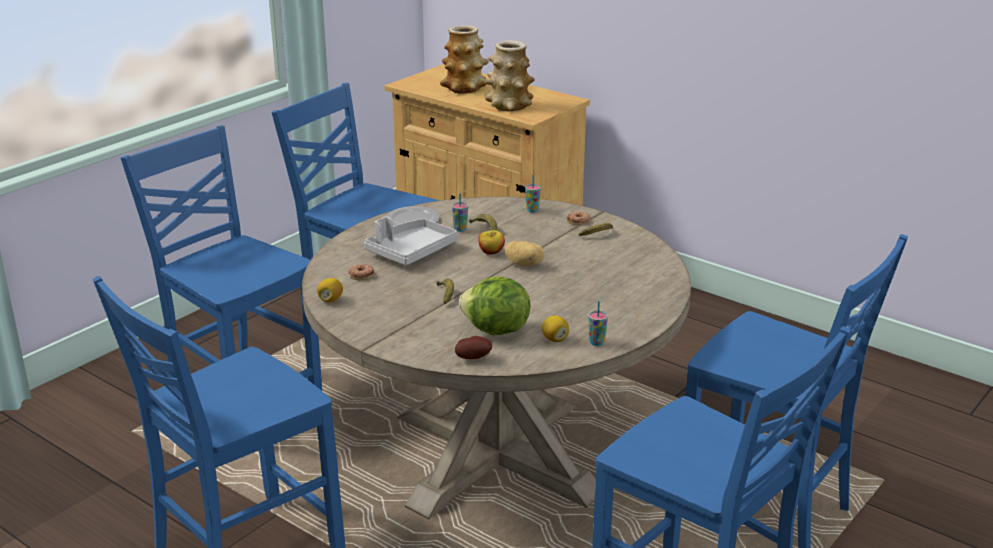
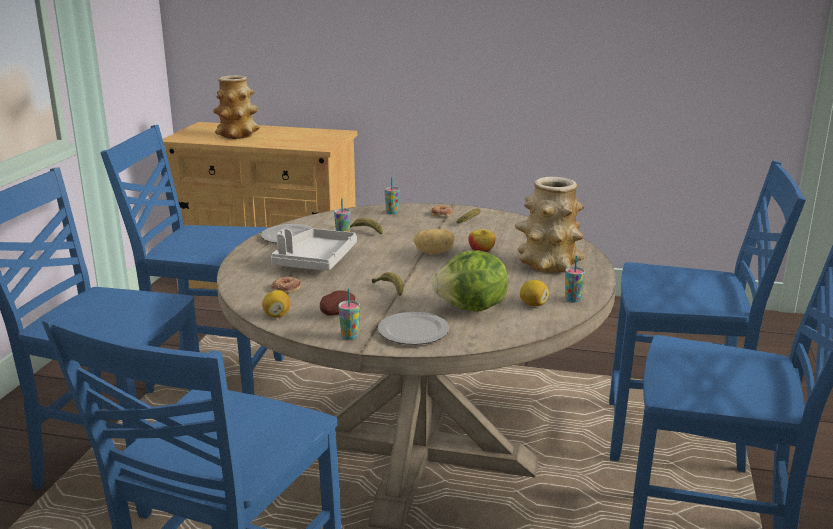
camera: 25 degrees left, 5 degrees down
(369, 333) = (350, 336): none -> cup
(422, 341) = (412, 331): none -> plate
(473, 358) = (479, 335): potato -> potato (336, 314)
(491, 252) = (392, 248): apple -> apple (481, 251)
(509, 106) = (292, 142): vase -> vase (548, 264)

